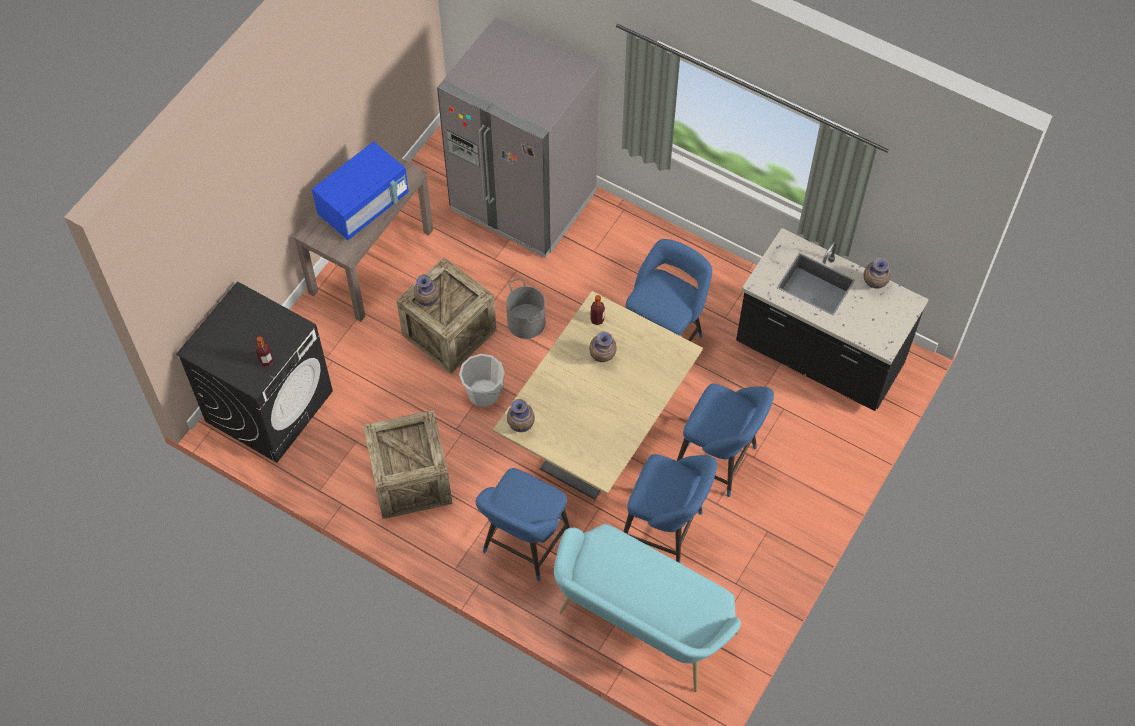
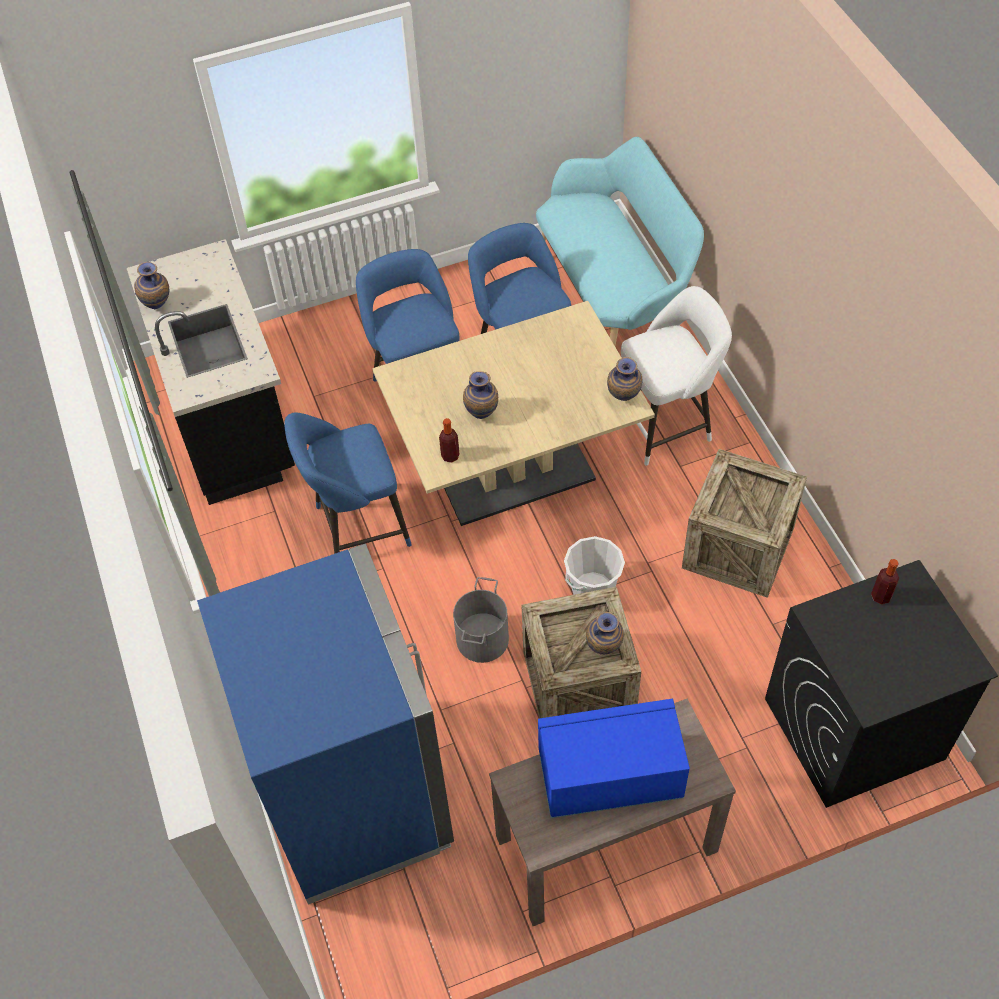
camera: 140 degrees left, 5 degrees down
(523, 202) = (355, 797): grey fridge -> blue fridge
(524, 545) = (666, 424): blue stool -> white stool

